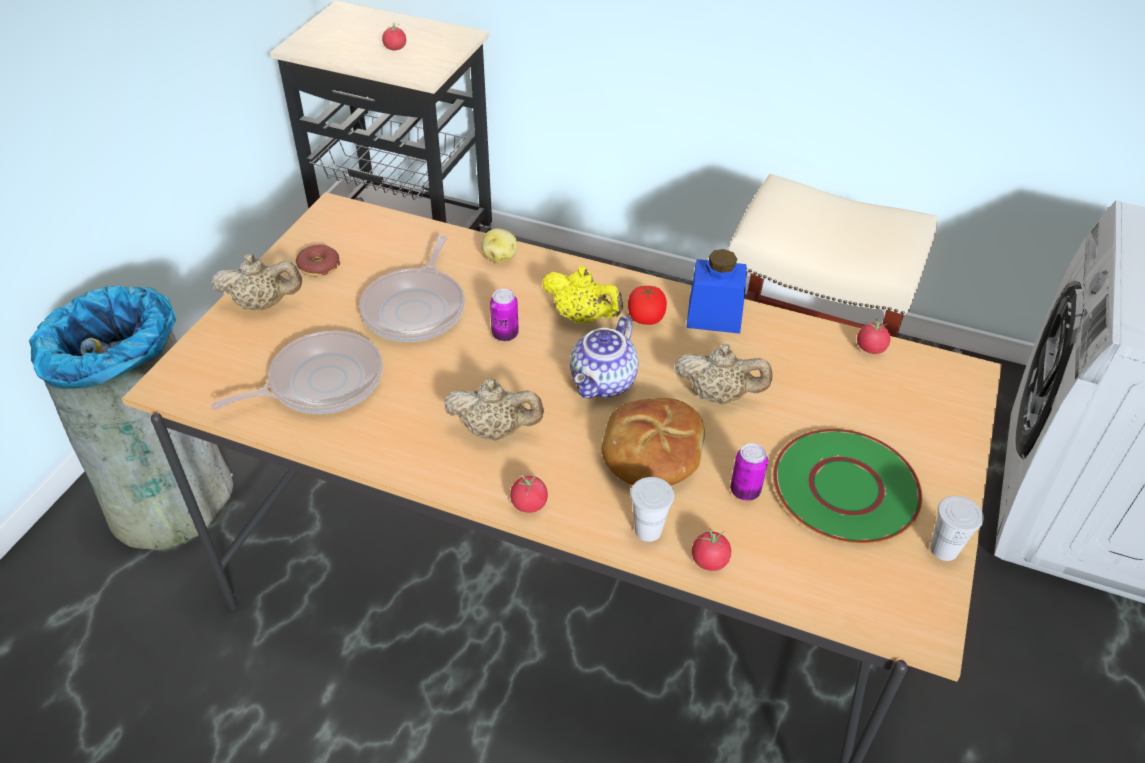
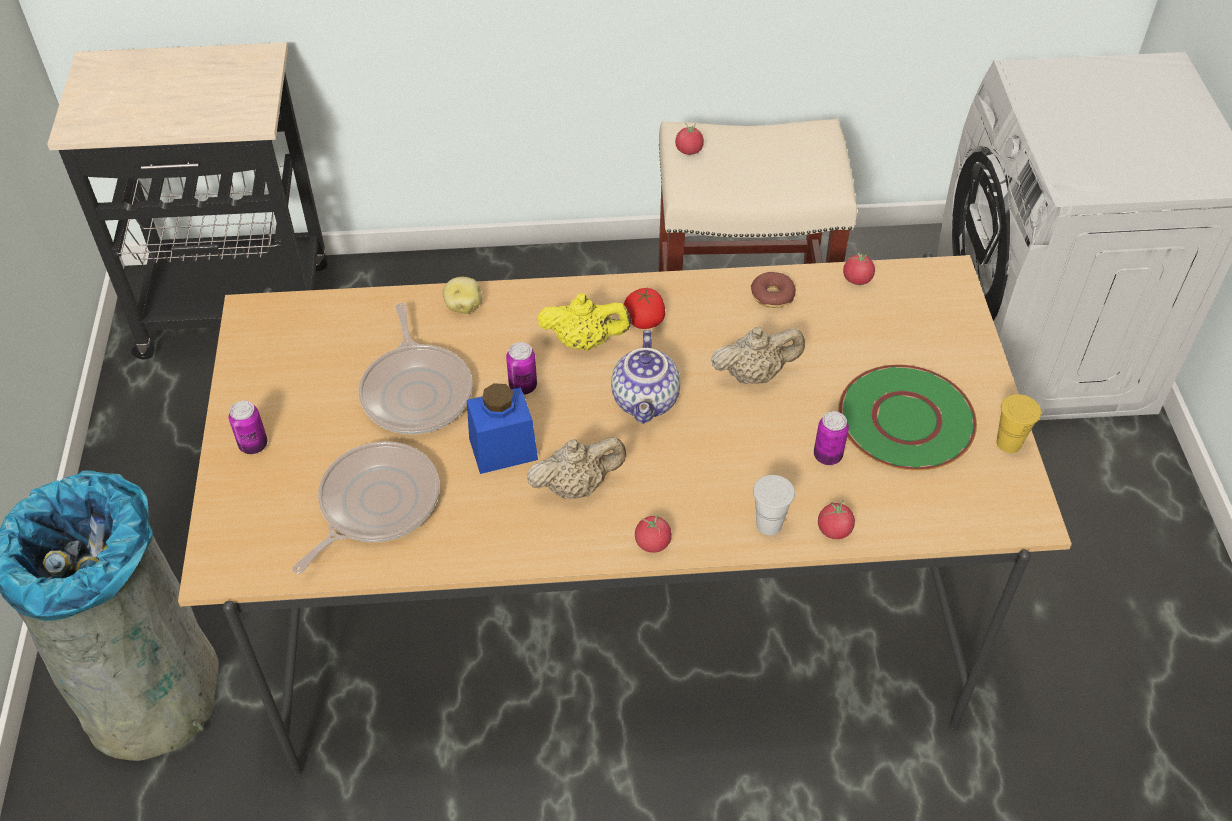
camera: 25 degrees left, 5 degrees up
(263, 304) = (253, 445): beige teapot -> can
(318, 266) = (282, 382): donut -> donut (772, 295)
(395, 48) = (195, 96): tomato -> tomato (689, 150)
(651, 453) = (729, 452): bread -> none
(714, 316) = (705, 297): blue jar -> blue jar (503, 449)
(943, 549) = (1008, 443): white cup -> yellow cup

